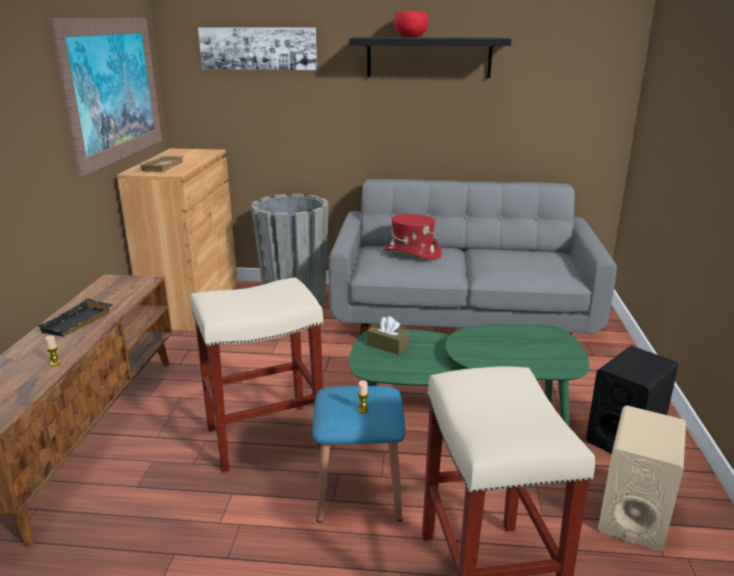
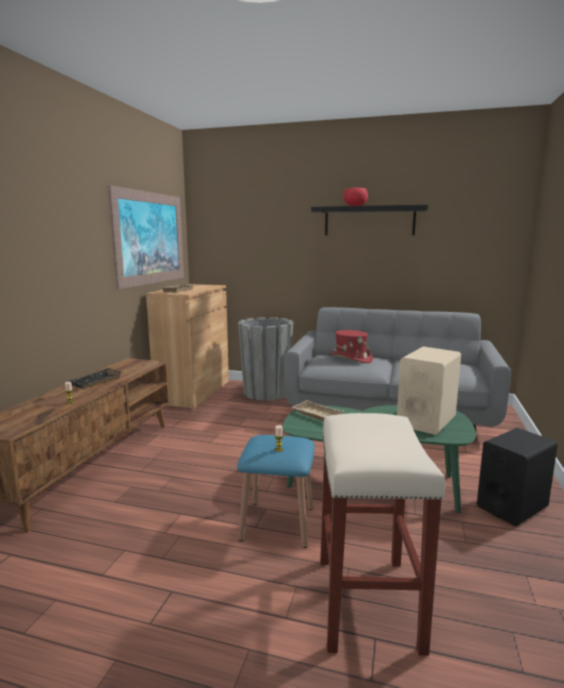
camera: 10 degrees right, 10 degrees down
(258, 48) = (251, 217): picture -> none
(266, 435) = (218, 477): beige stool -> none
(387, 346) = (316, 415): brown tissue box -> beige tray
(633, 514) = (511, 566): beige speaker -> beige speaker (426, 421)

